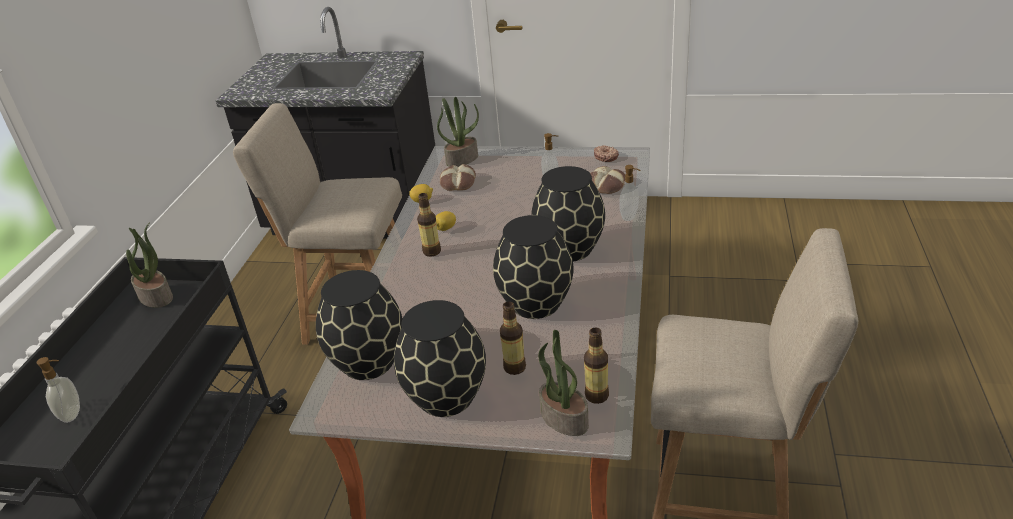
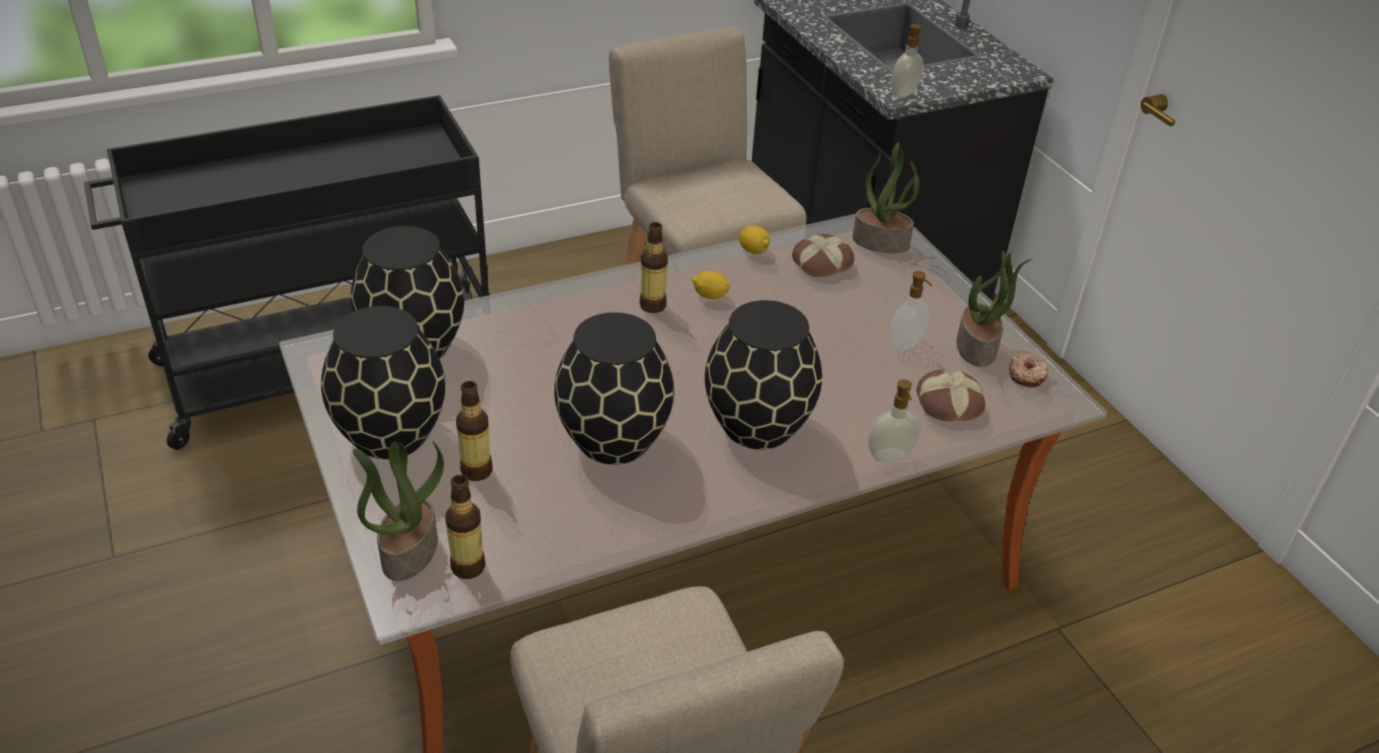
camera: 50 degrees right, 5 degrees up
(73, 413) = (224, 195): soap dispenser -> soap dispenser (904, 94)
(156, 296) = (419, 152): potted plant -> potted plant (977, 347)

